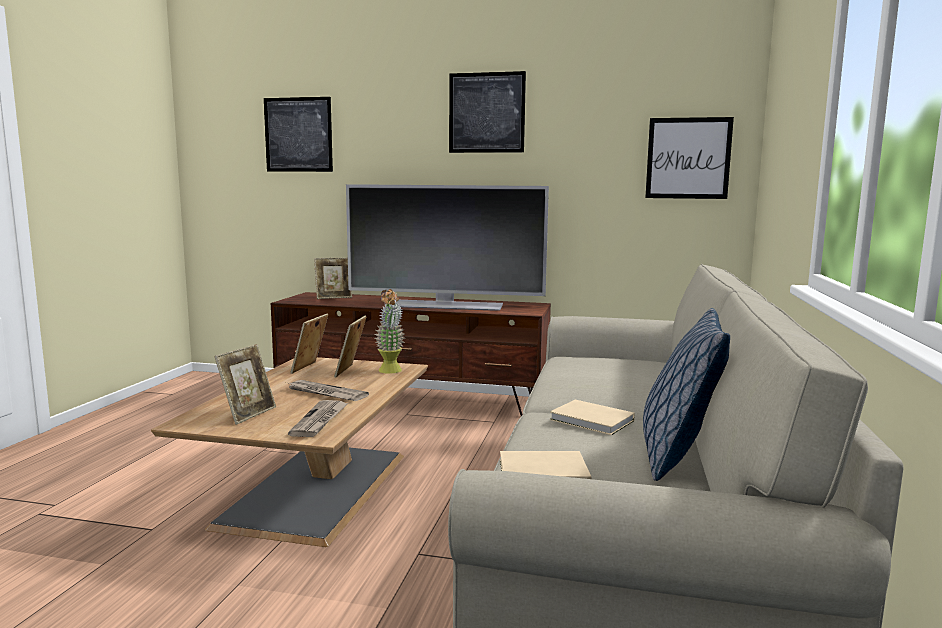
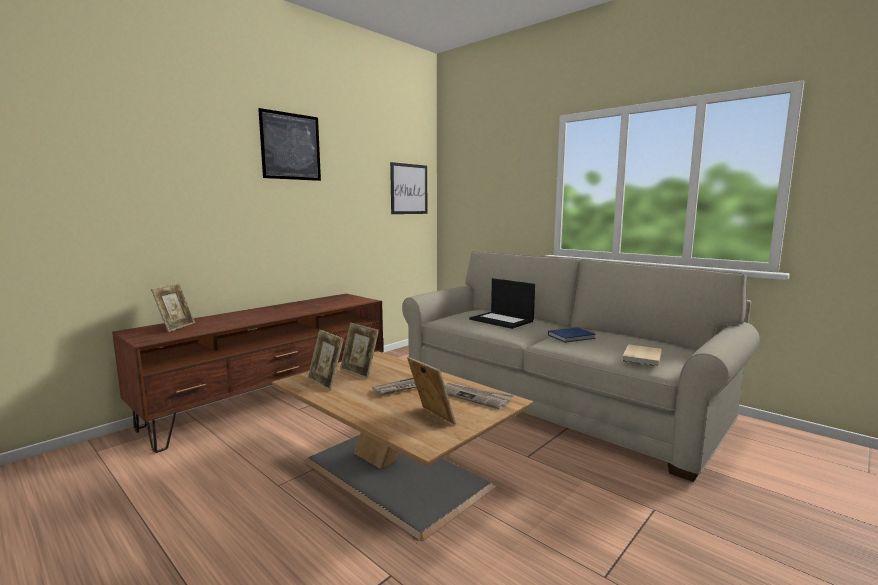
camera: 60 degrees left, 0 degrees up
(298, 135) = (82, 147): picture -> none
(390, 372) = (381, 362): potted plant -> none
(446, 305) = (299, 309): television -> none
(593, 421) = (572, 337): beige book -> blue book
(611, 377) = (502, 320): none -> laptop
(678, 455) = (626, 335): pillow -> none

